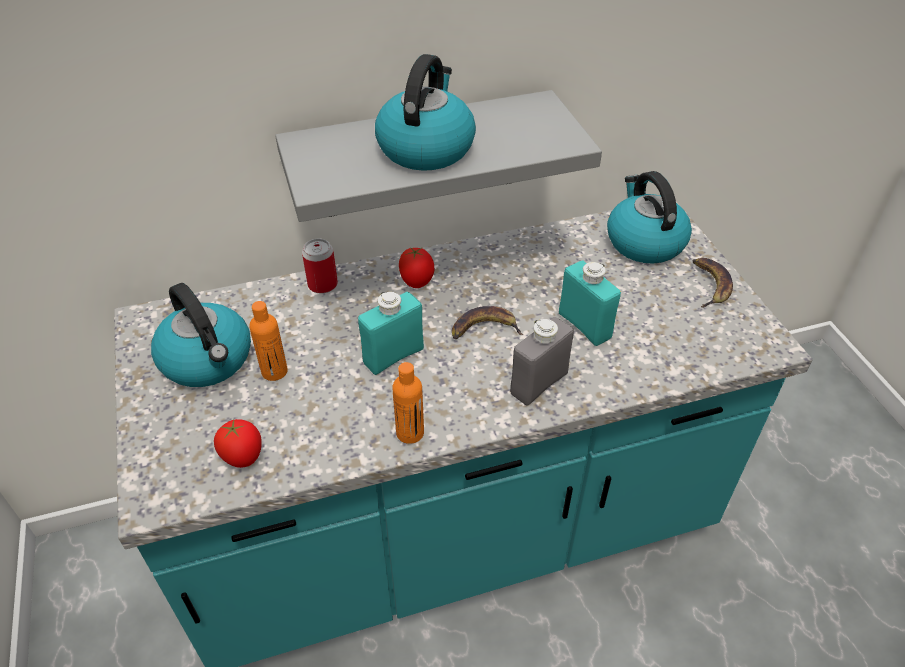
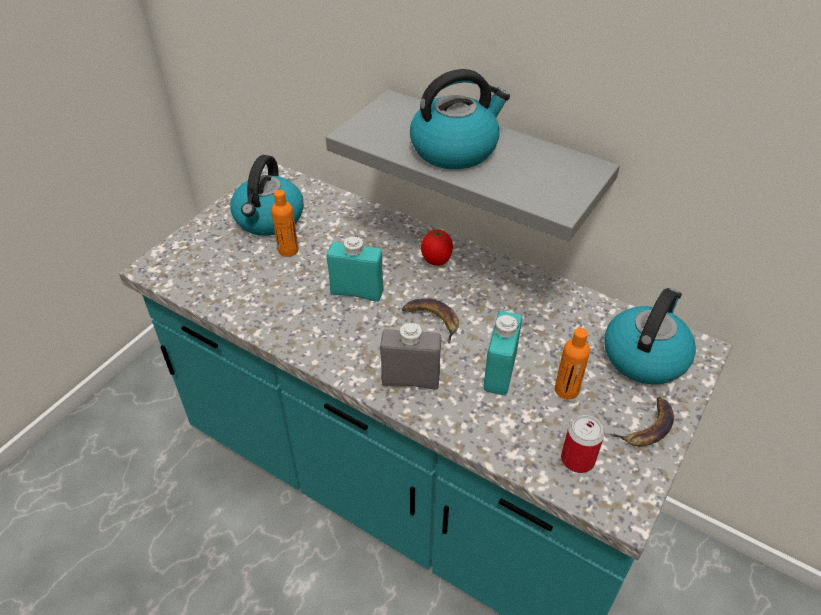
camera: 50 degrees right, 0 degrees up
(244, 458) = (211, 282): tomato -> none
(322, 284) = (383, 222): can -> can (577, 459)
(410, 433) = (299, 340): orange bottle -> orange bottle (566, 390)

